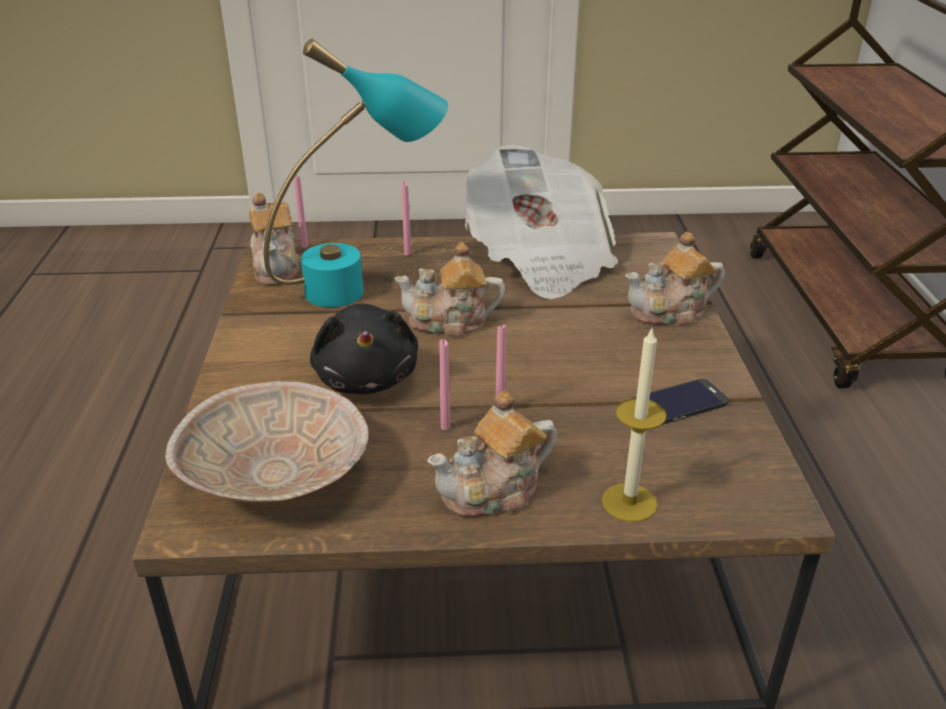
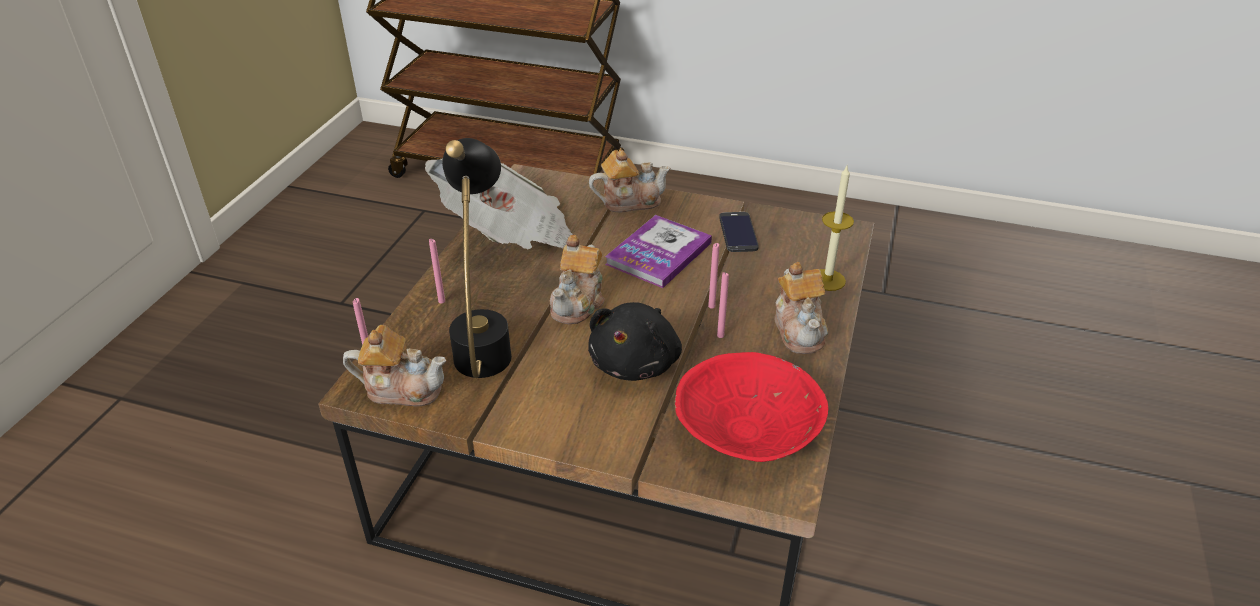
camera: 70 degrees left, 5 degrees up
(278, 478) = (748, 431): beige bowl -> red bowl
(362, 287) = (484, 339): turquoise table lamp -> black table lamp
(367, 378) = (636, 362): black plush toy -> black plush toy turned 105 degrees clockwise
(579, 353) = (658, 253): none -> book
(670, 312) = (629, 201): teapot -> teapot turned 105 degrees counterclockwise

